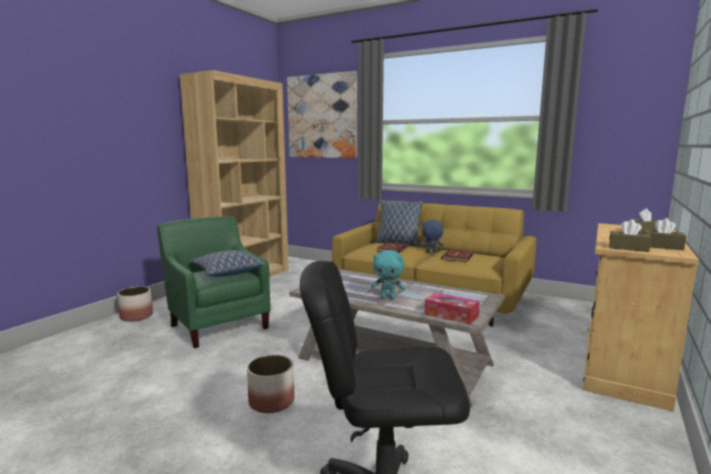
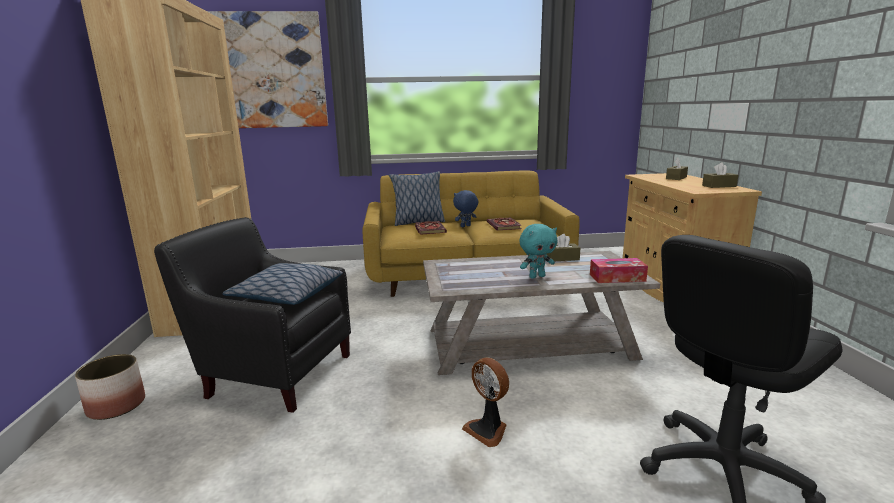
camera: 35 degrees left, 5 degrees up
(218, 324) = (275, 372): green armchair -> black armchair
(272, 401) = (488, 430): planter -> fan
(628, 248) = (708, 190): brown tissue box -> brown tissue box (562, 258)

